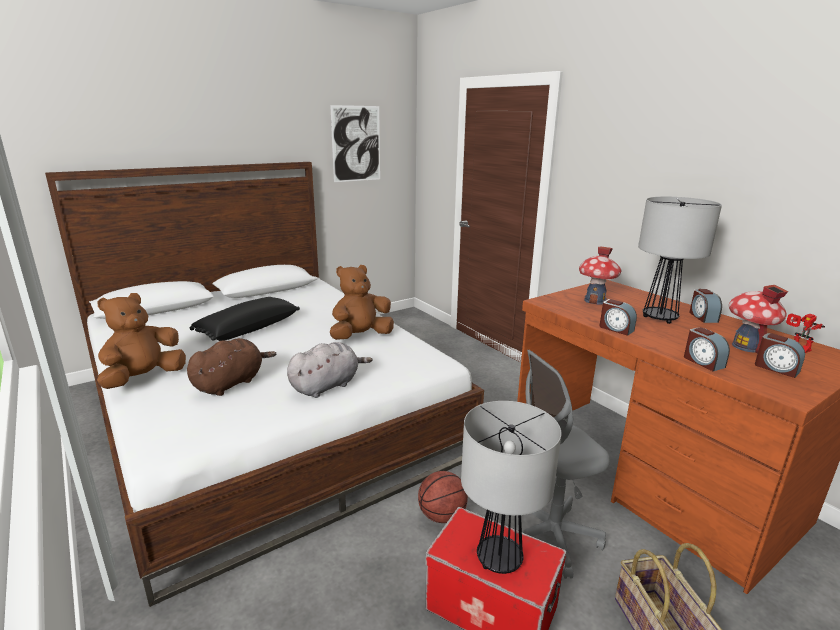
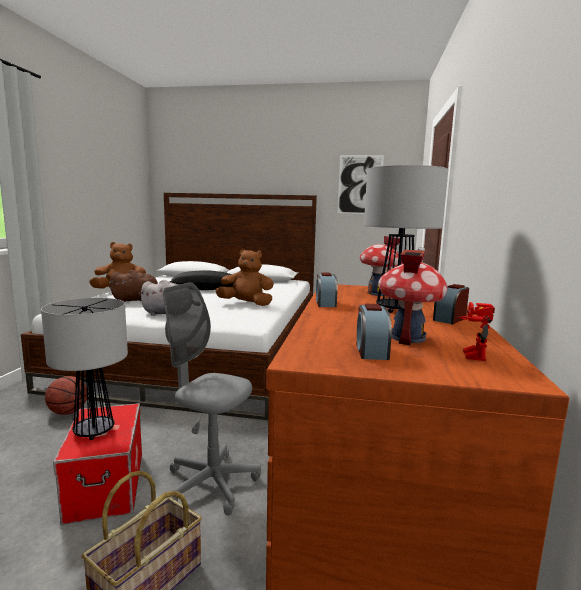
camera: 45 degrees right, 10 degrees down
(441, 516) = (181, 433): basketball -> basketball (68, 412)
(703, 362) = (314, 328): alarm clock -> none

